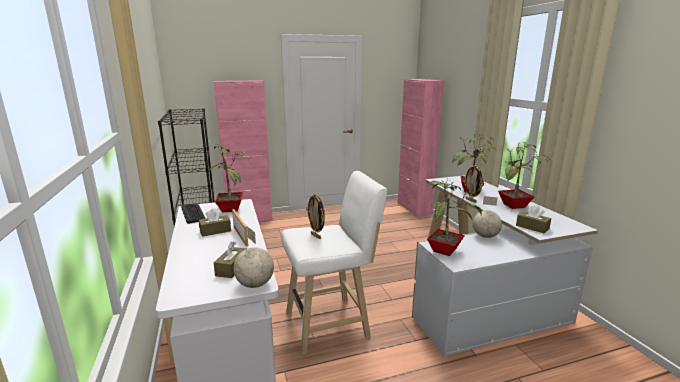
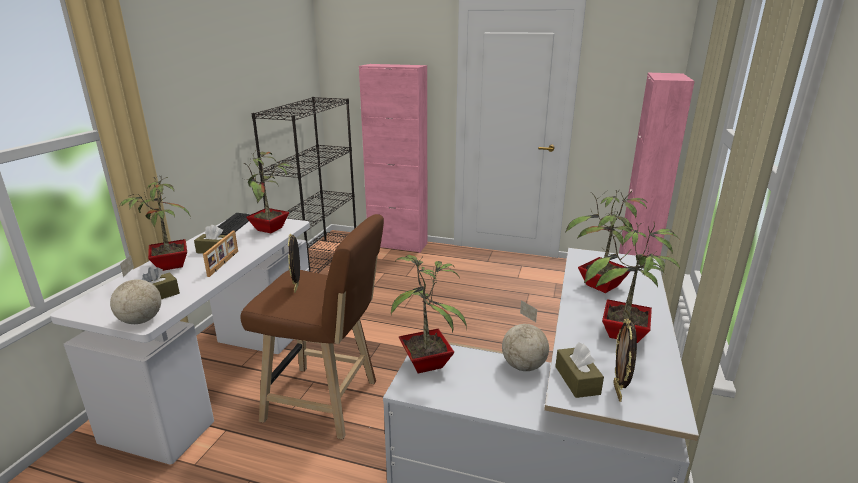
camera: 35 degrees right, 5 degrees up
(196, 249) = (169, 265): none -> potted plant
(331, 323) = (327, 402): white stool -> brown stool
(471, 200) = (568, 302): picture frame -> picture frame (618, 392)

